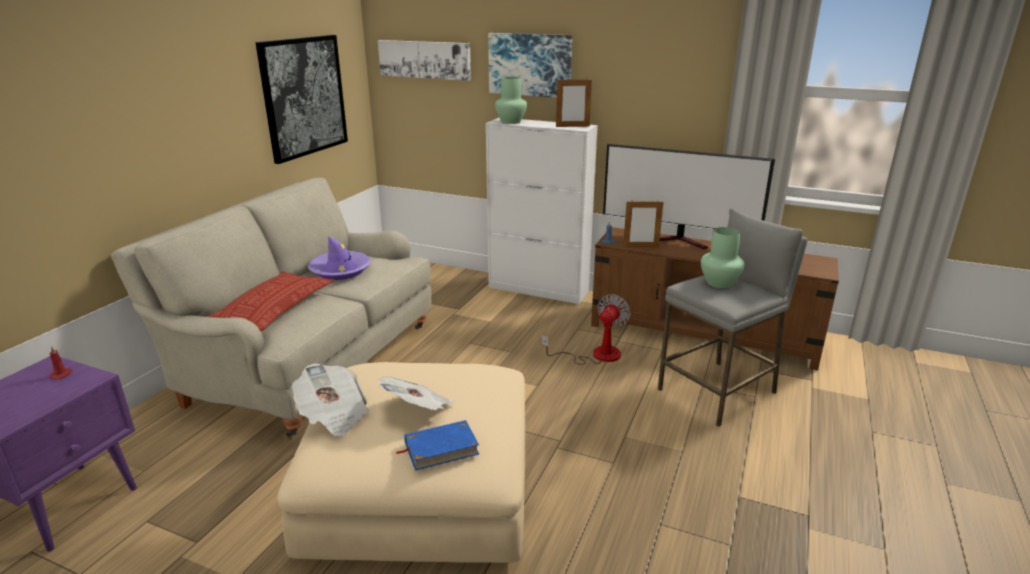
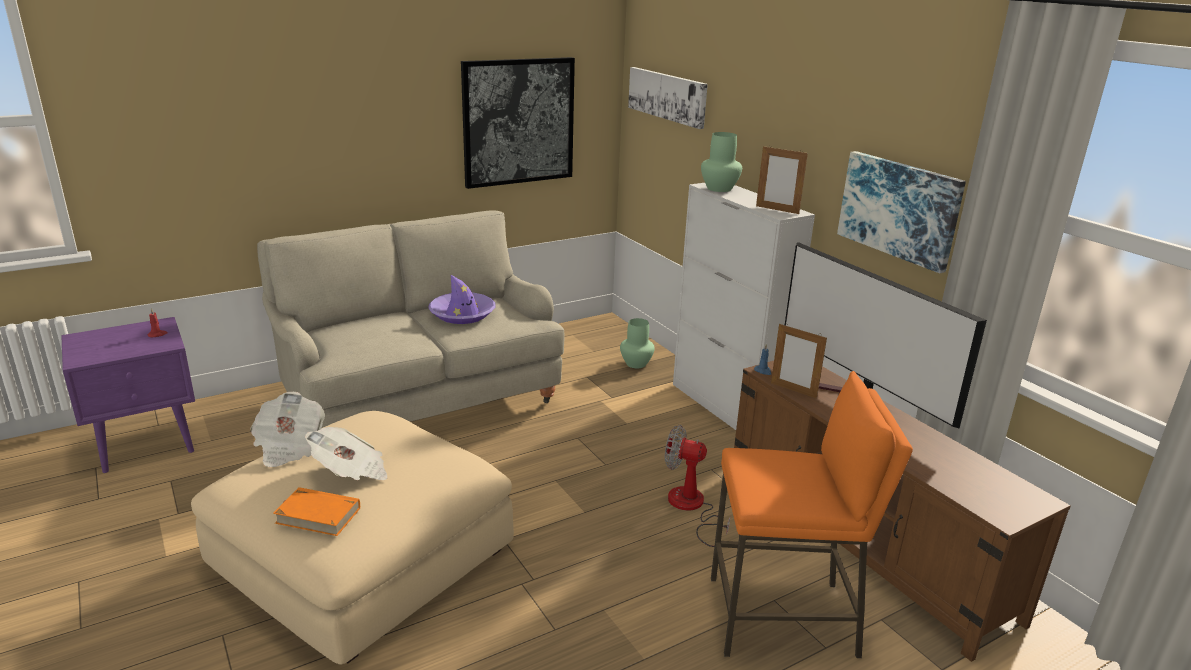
camera: 35 degrees right, 0 degrees up
(275, 307) = (362, 331): pillow -> none
(441, 448) = (318, 515): blue book -> orange book
(530, 64) = (759, 121): picture -> picture (899, 209)
(596, 355) = (691, 508): fan -> fan turned 135 degrees counterclockwise
(718, 283) = (788, 467): green vase -> green vase (636, 363)
(718, 391) = (783, 617): grey stool -> orange stool

